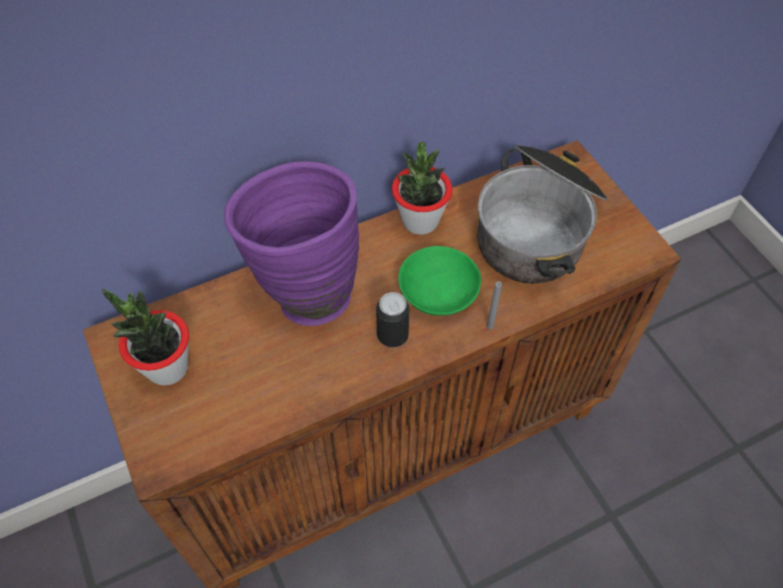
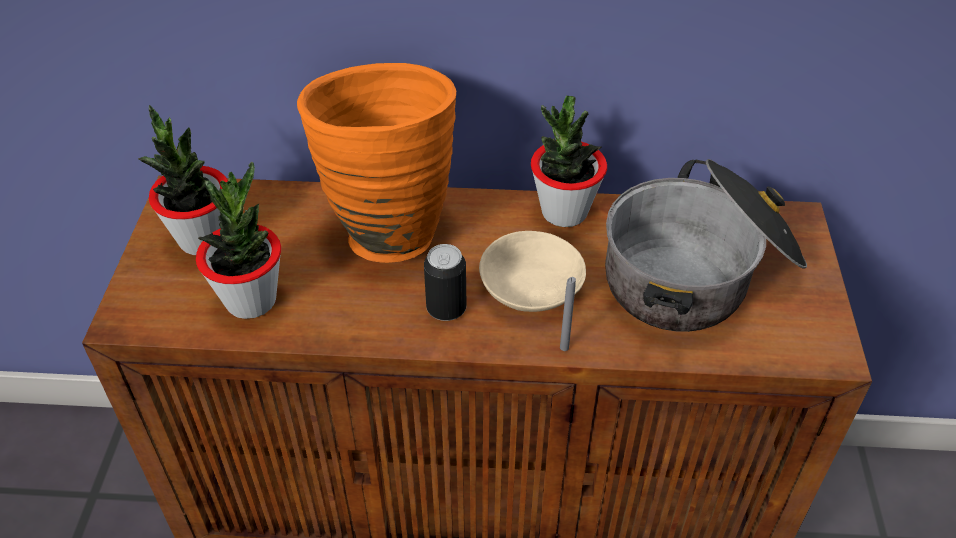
camera: 30 degrees right, 10 degrees down
(246, 399) = (251, 300): none -> potted plant
(303, 291) = (387, 227): purple vase -> orange vase
(439, 293) = (531, 289): green bowl -> beige bowl

